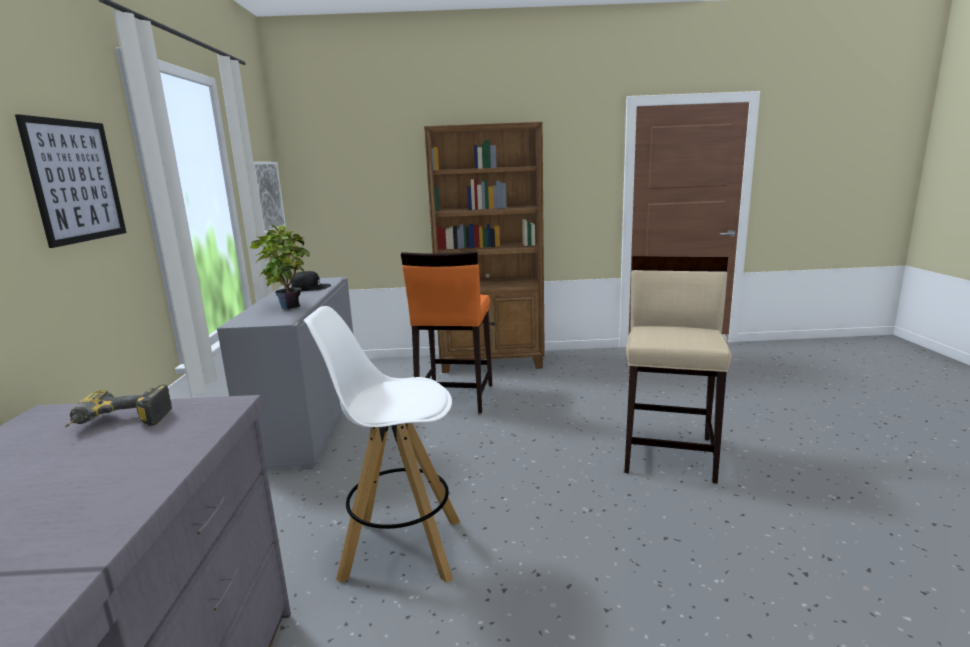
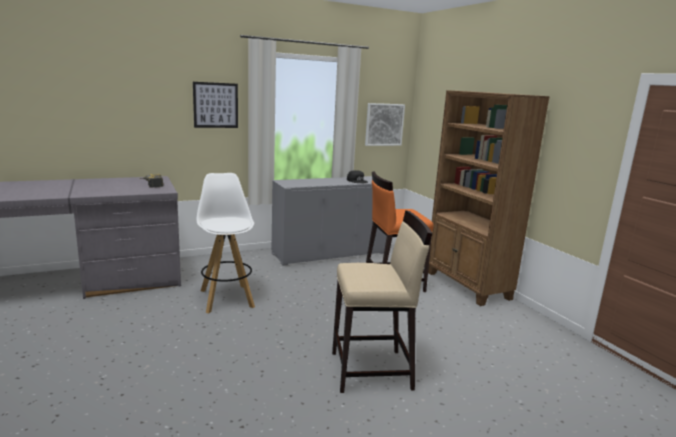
camera: 65 degrees right, 0 degrees up
(287, 307) = (314, 183): potted plant -> none

